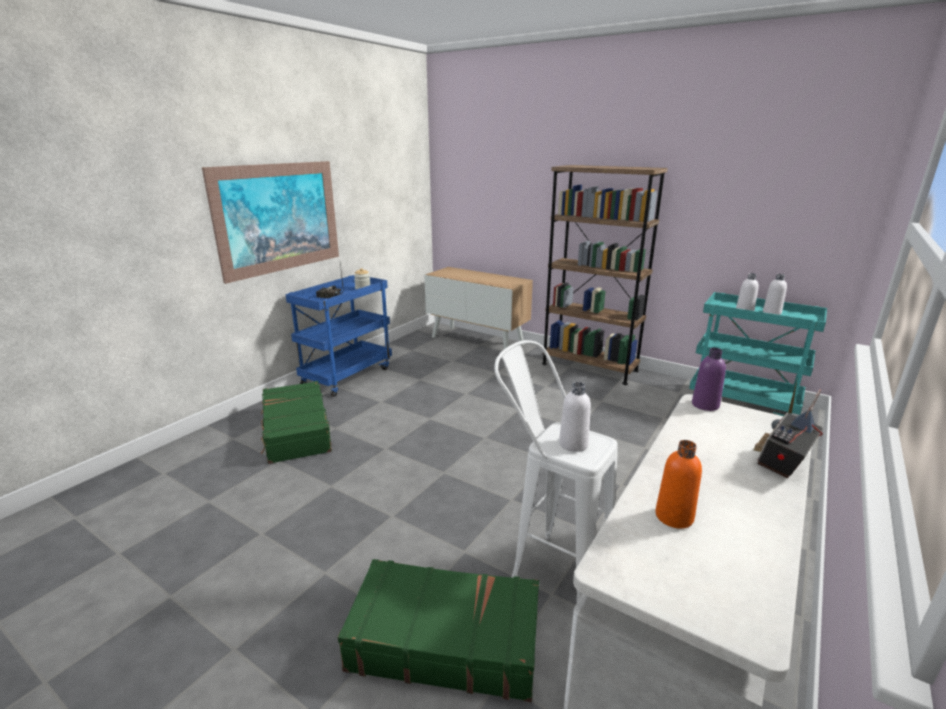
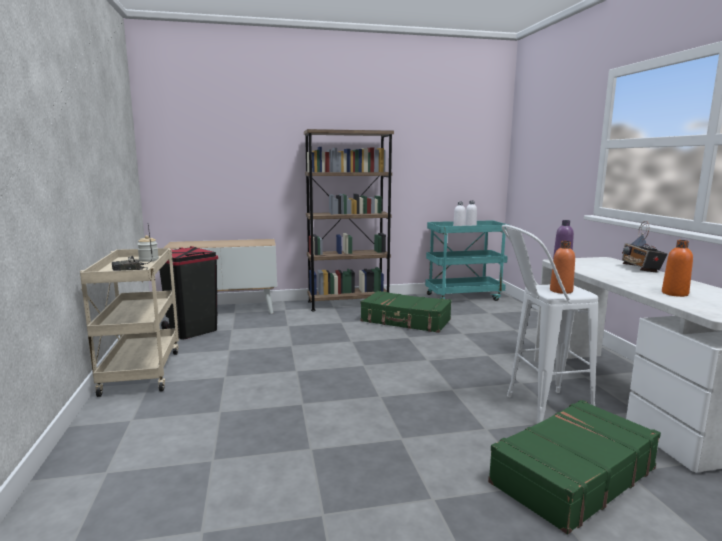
camera: 45 degrees left, 10 degrees down
(279, 218) = (63, 172): picture -> none
(296, 431) = (179, 431): green suitcase -> green suitcase (405, 321)
(347, 375) = (141, 371): blue cart -> beige cart
(425, 352) = (192, 330): none -> black trash can
(573, 444) = (561, 291): white bottle -> orange bottle

